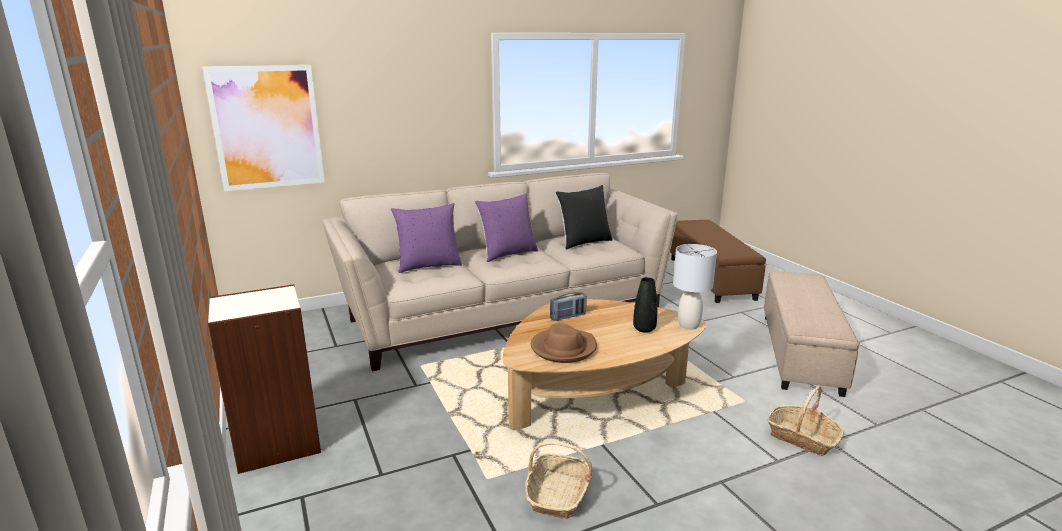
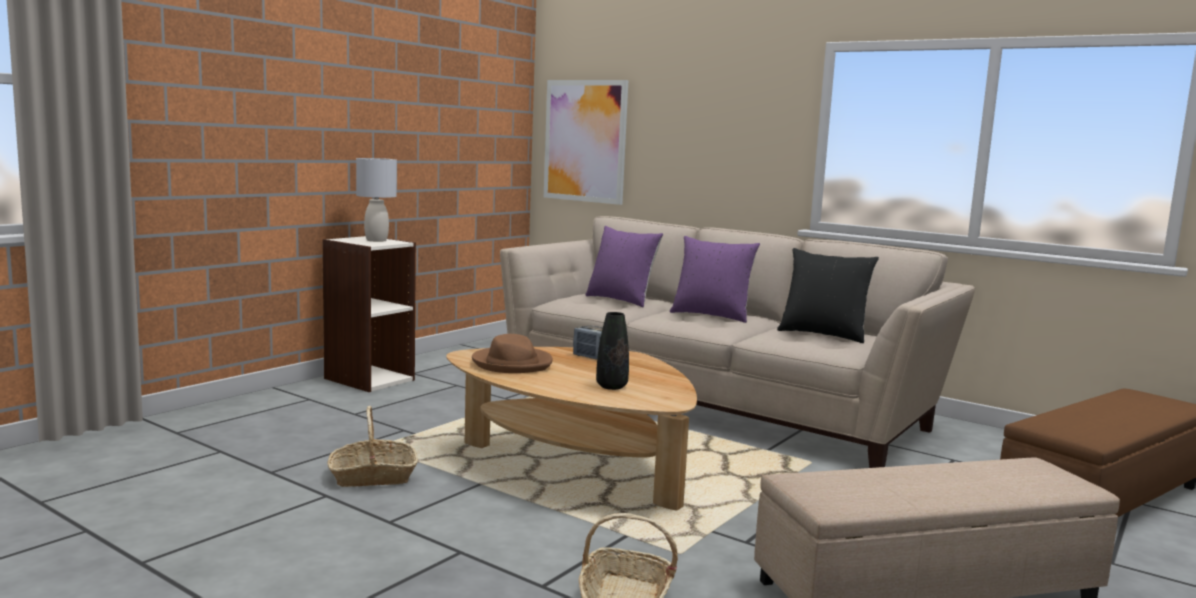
camera: 60 degrees right, 10 degrees down
(688, 325) = (657, 403): grey table lamp -> grey table lamp (376, 240)

